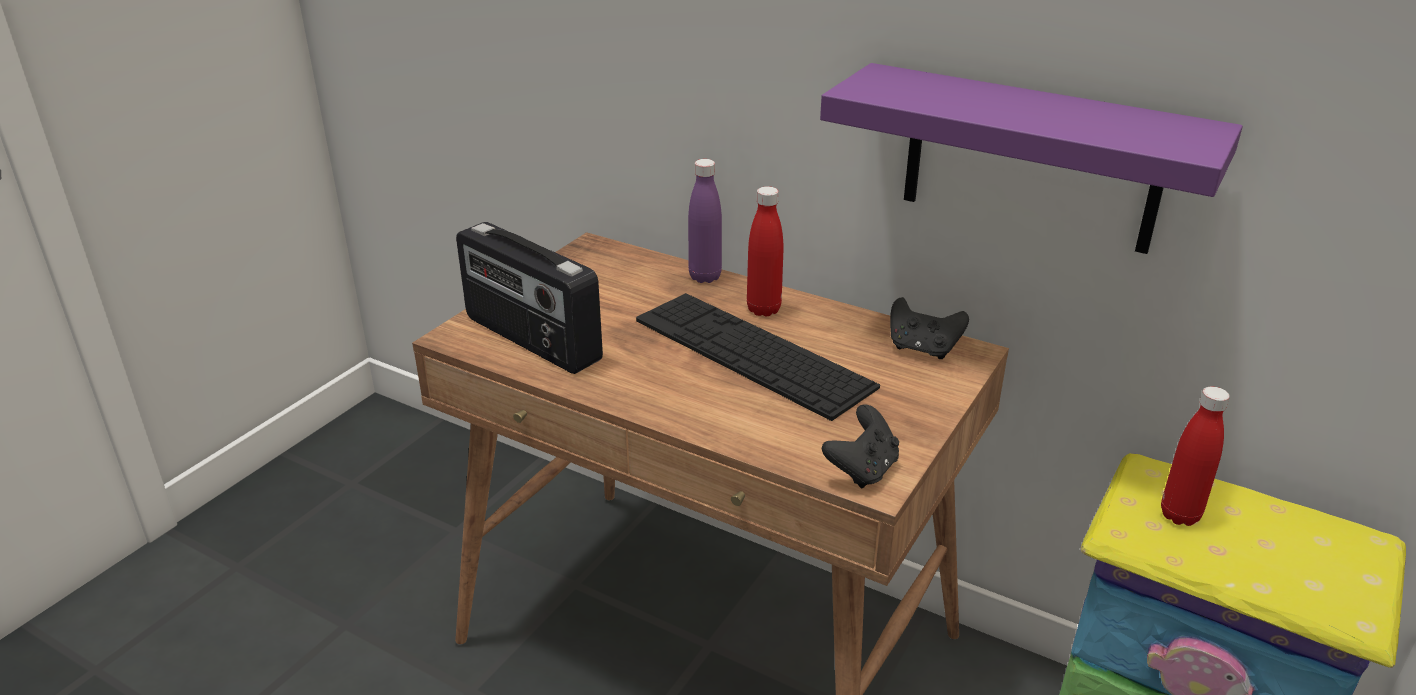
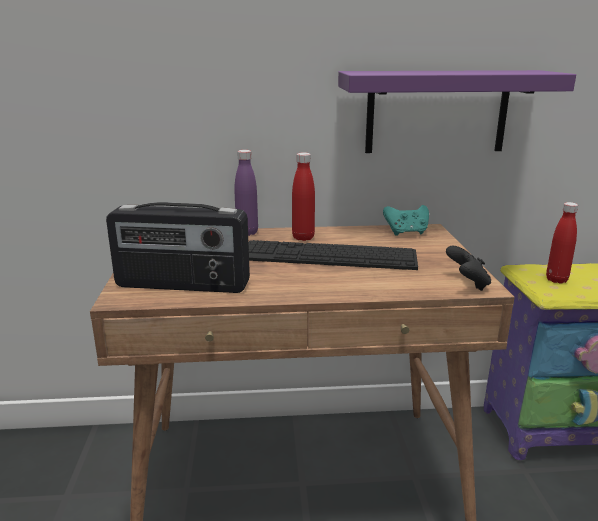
camera: 35 degrees left, 10 degrees down
(922, 349) = (406, 233): black game controller -> turquoise game controller

